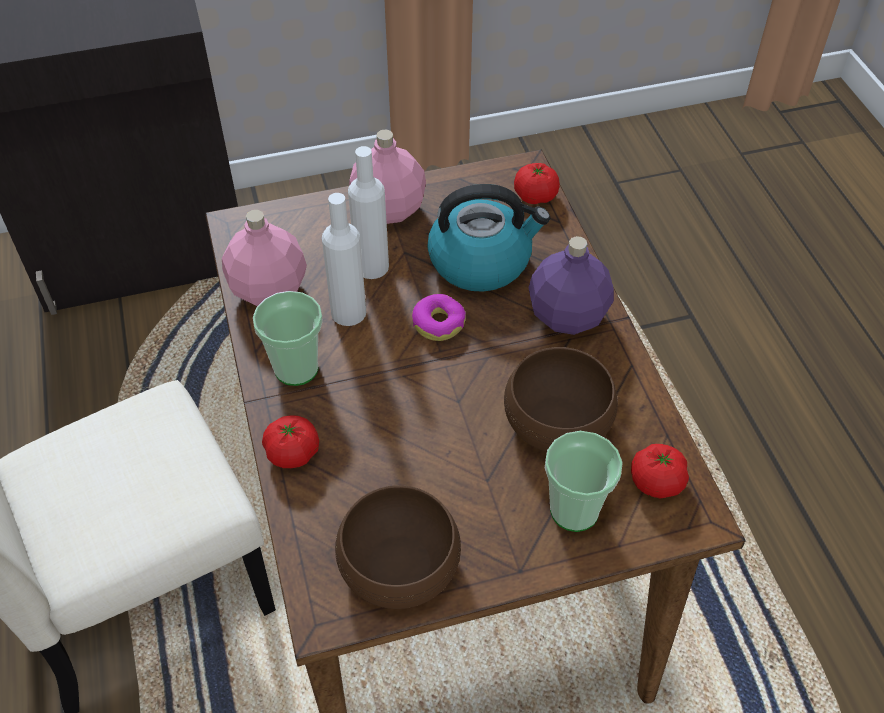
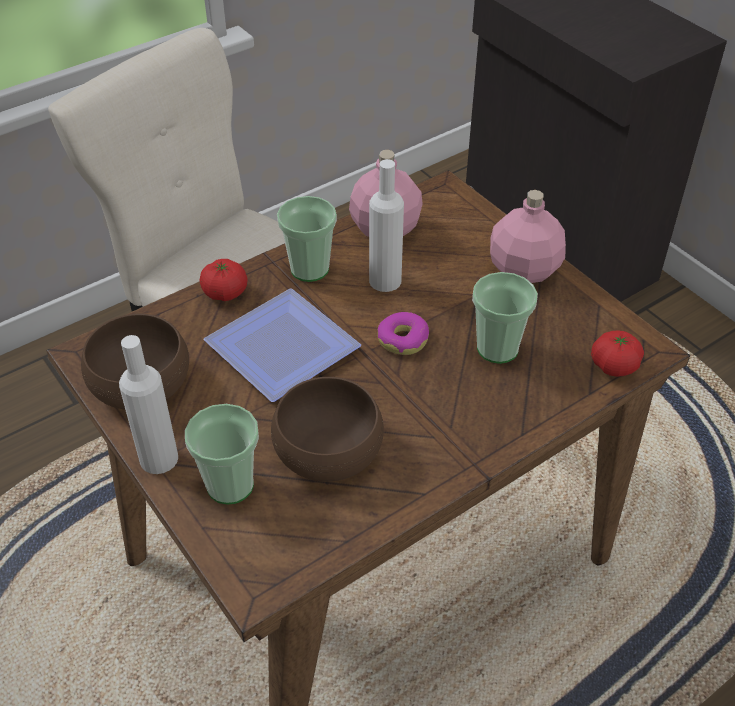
camera: 70 degrees right, 5 degrees down
(372, 266) = (446, 279): white bottle -> white bottle (159, 458)
(400, 420) = (283, 344): none -> plate
(481, 261) = (497, 348): kettle -> cup
(567, 314) = (464, 428): purple bottle -> none
(656, 482) = (285, 542): tomato -> none

